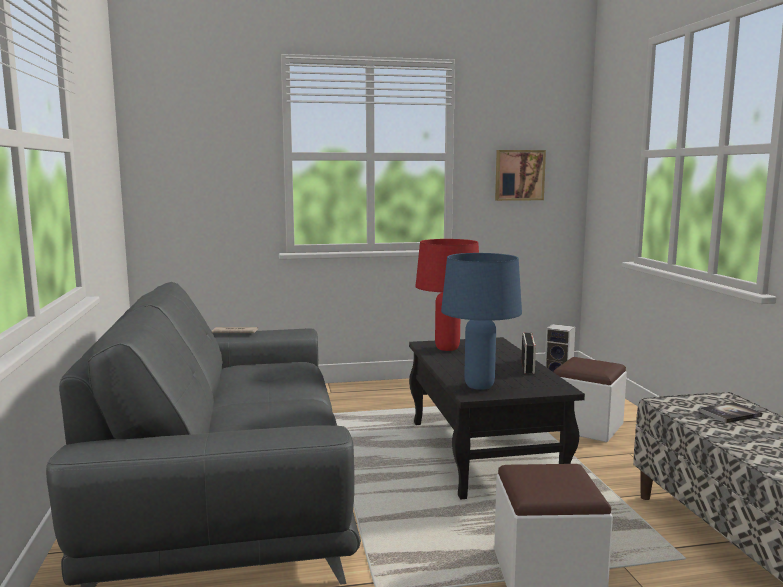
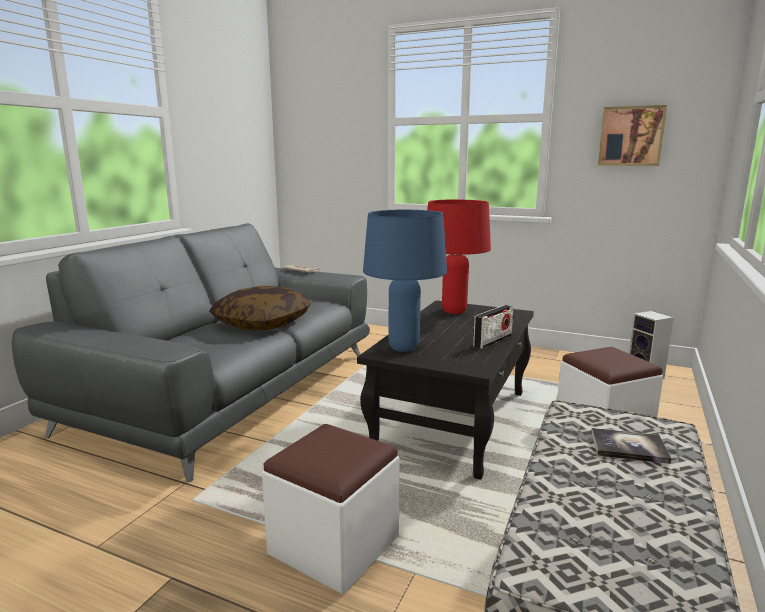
camera: 35 degrees right, 5 degrees up
(281, 396) = (262, 323): none -> pillow

